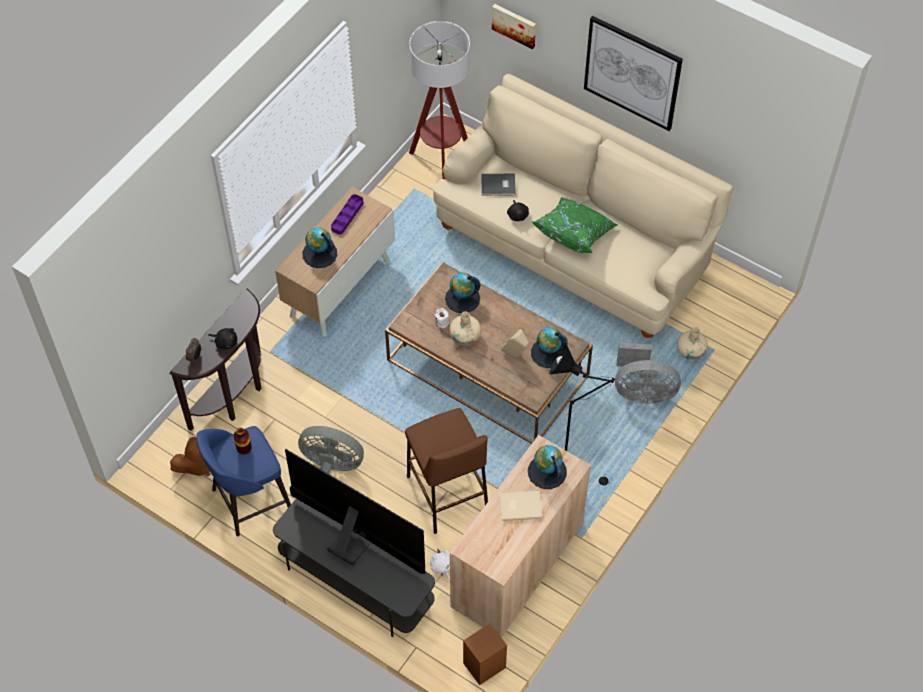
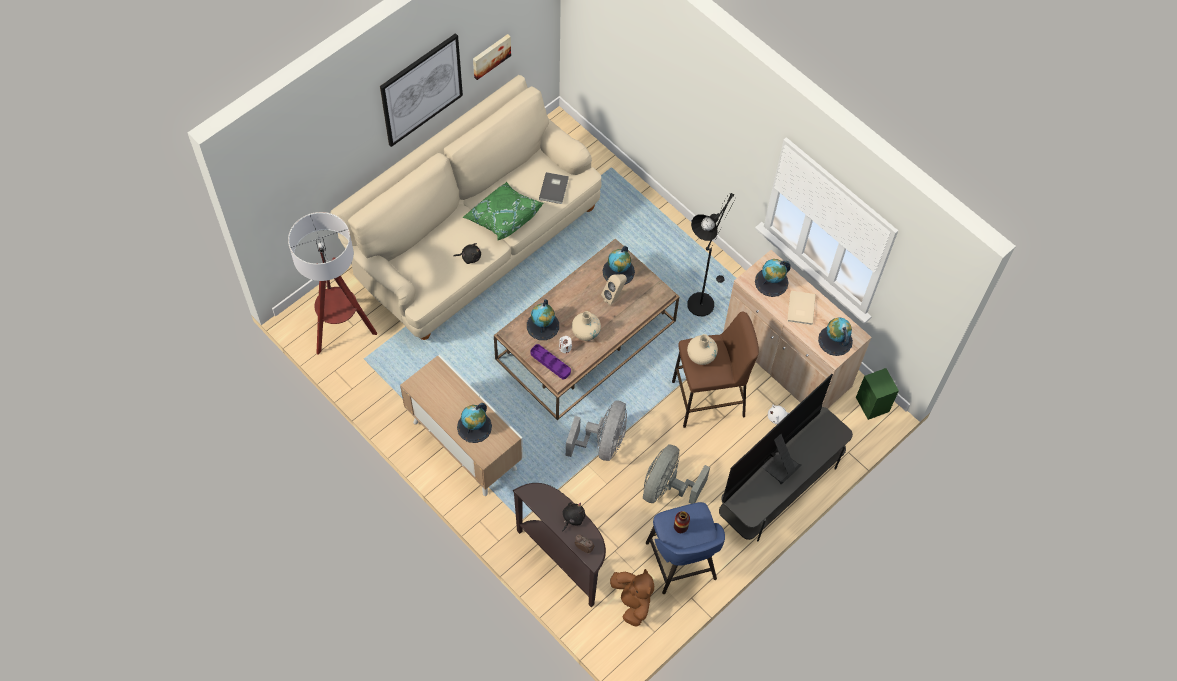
camera: 80 degrees left, 5 degrees up
(347, 216) = (435, 395): purple tray -> purple tray (550, 363)
(483, 666) = (872, 405): brown speaker -> green speaker
(488, 547) = (835, 340): none -> globe
(498, 186) = (432, 264): grey book -> grey book (554, 188)
(514, 25) = (319, 170): picture -> picture (490, 55)
(642, 391) = (639, 229): grey fan -> grey fan (602, 443)
(690, 351) = (608, 184): beige vase -> beige vase (701, 356)

